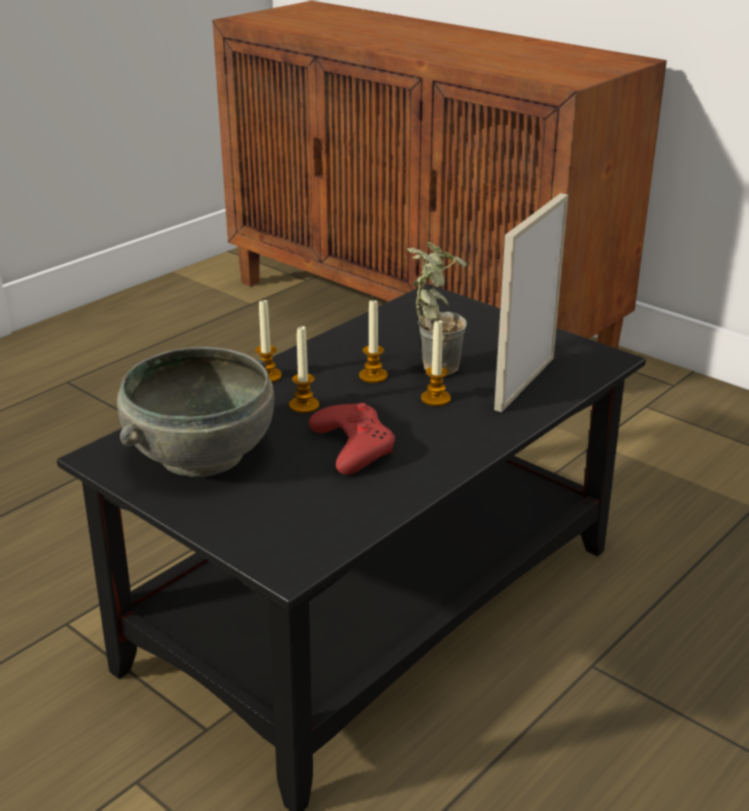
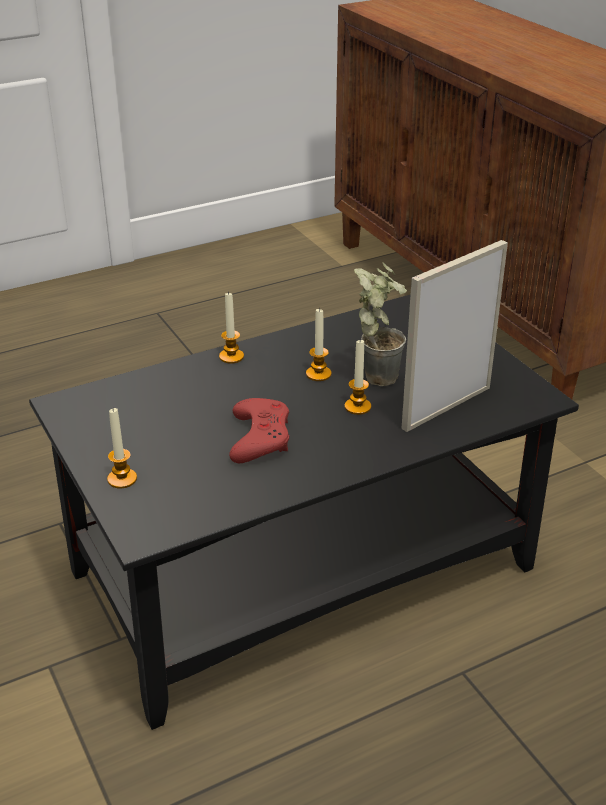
camera: 20 degrees right, 5 degrees up
(200, 453) = (136, 418): grey bowl -> none
(304, 405) = (243, 391): candle -> candle (122, 479)

